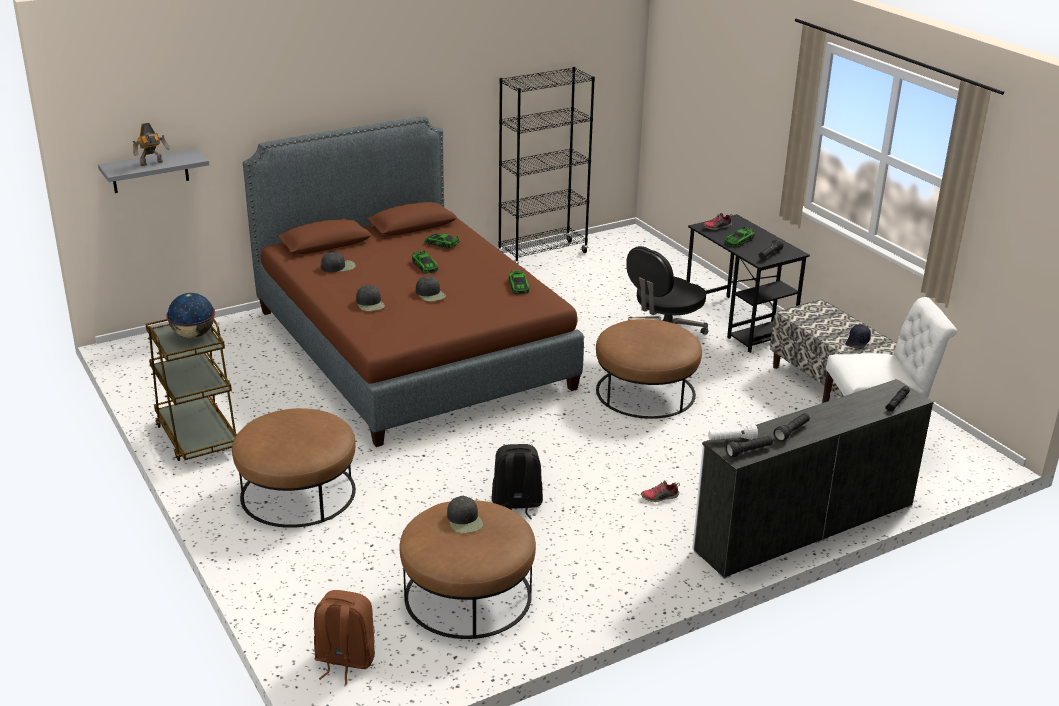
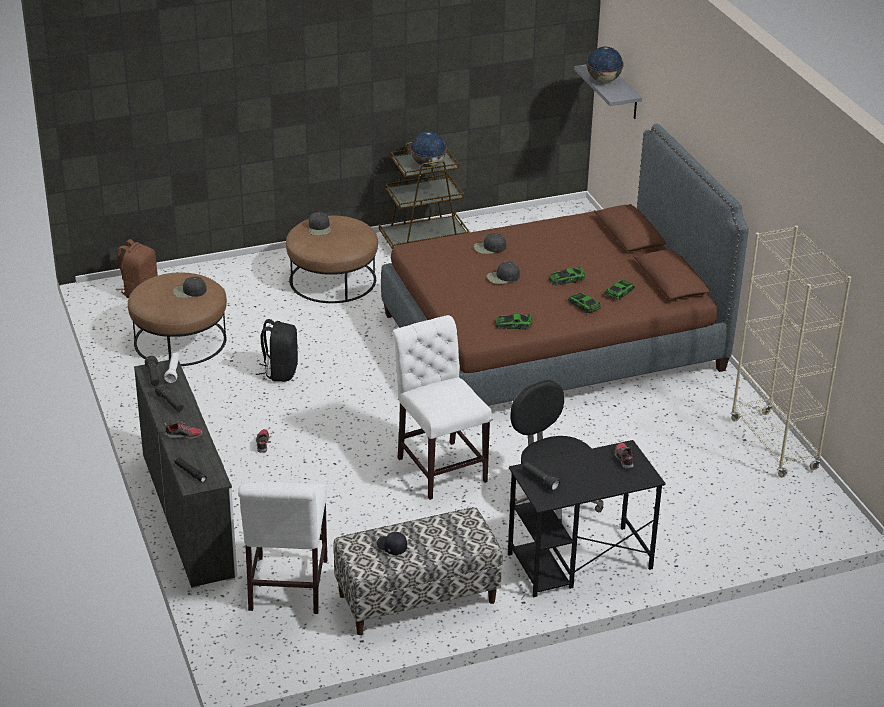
camera: 100 degrees right, 5 degrees up
(152, 163) = (604, 80): toy robot -> globe
(338, 266) = (572, 237): black cap -> black cap (319, 228)
(542, 255) = (774, 445): black bookcase -> beige bookcase
(645, 392) = (439, 466): brown ottoman -> white chair
(739, 241) = (582, 466): toy car -> toy car (583, 305)
(841, 415) = (184, 435): none -> shoe

